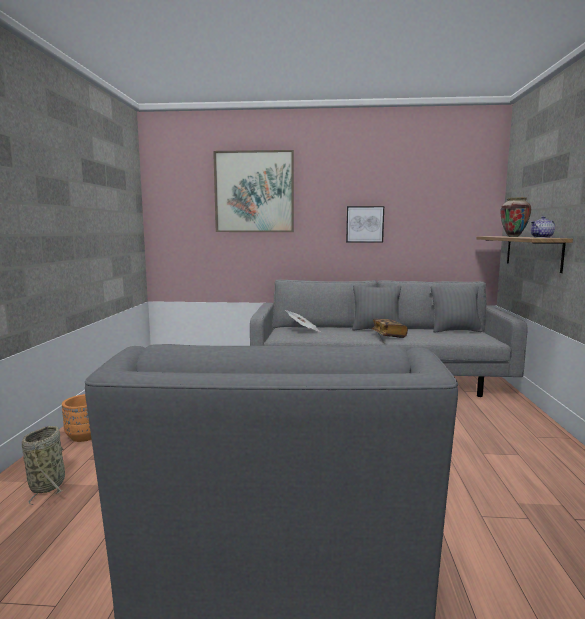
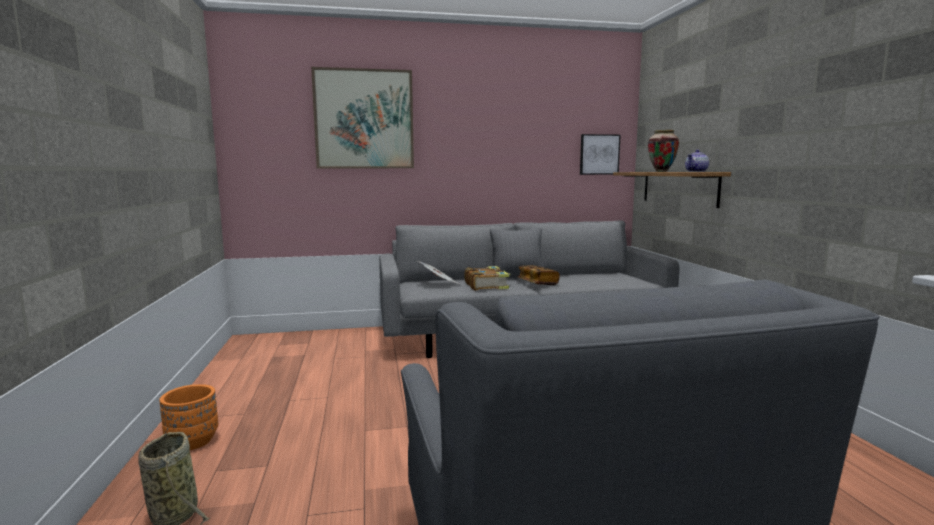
camera: 15 degrees left, 0 degrees up
(341, 334) = (486, 285): none -> book
(364, 224) = (494, 159): picture -> picture (599, 154)
(455, 330) = (600, 274): grey pillow -> none

